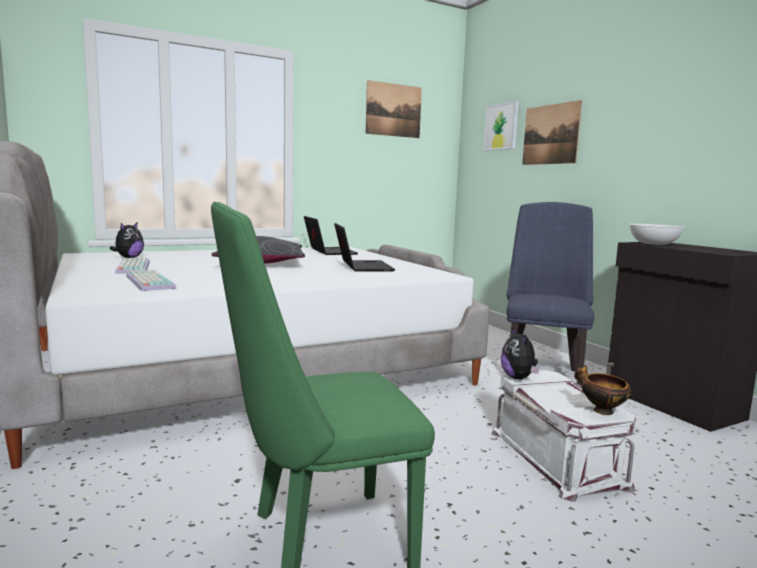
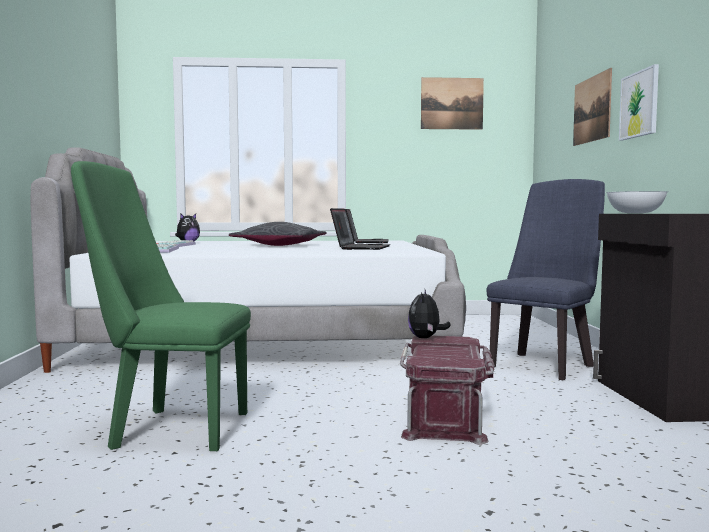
camera: 25 degrees right, 5 degrees down
(501, 127) = (559, 108): picture -> picture (639, 104)
(558, 458) = (446, 416): white storage box -> red storage box
(600, 410) = (455, 360): bowl -> none

